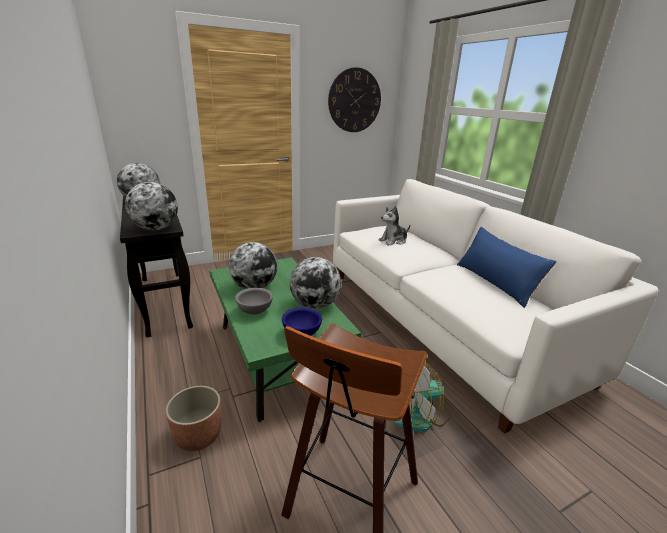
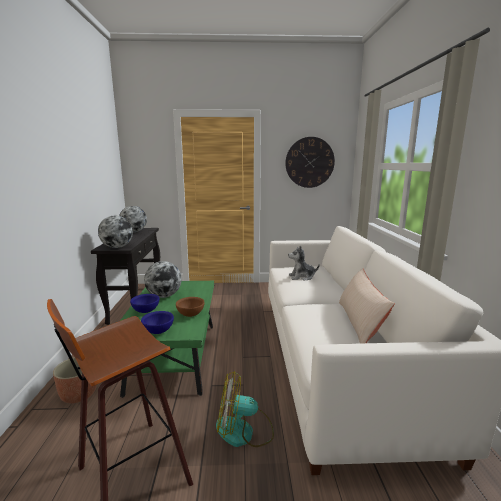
camera: 25 degrees right, 10 degrees down
(255, 311) = (146, 311): grey bowl -> blue bowl
(314, 305) = (190, 314): globe -> brown bowl
(495, 282) = (360, 322): blue pillow -> beige pillow

